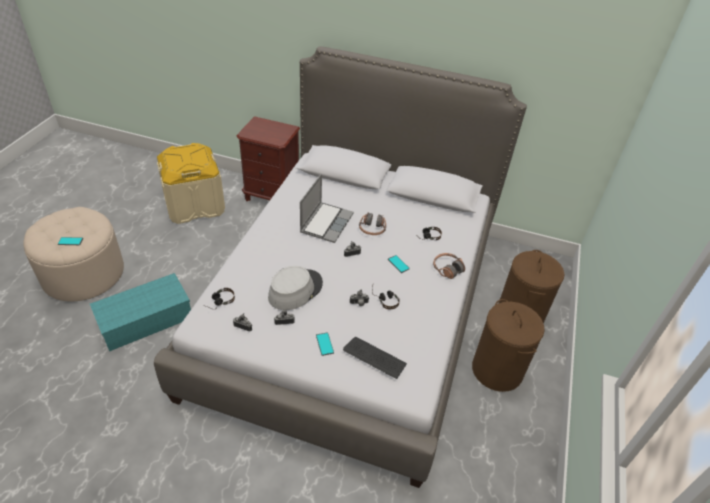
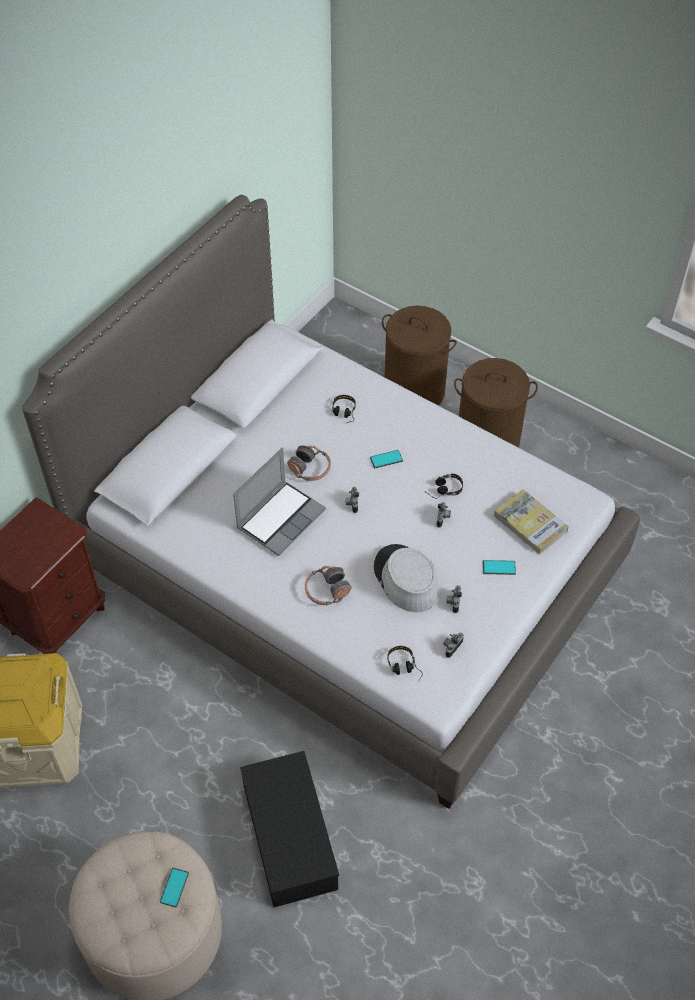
camera: 70 degrees left, 10 degrees up
(146, 318) = (287, 835): turquoise storage box -> black storage box
(326, 223) = (280, 518): laptop -> laptop turned 90 degrees clockwise
(375, 358) = (530, 523): keyboard -> book
(447, 269) = (408, 413): headphones -> headphones (327, 591)

